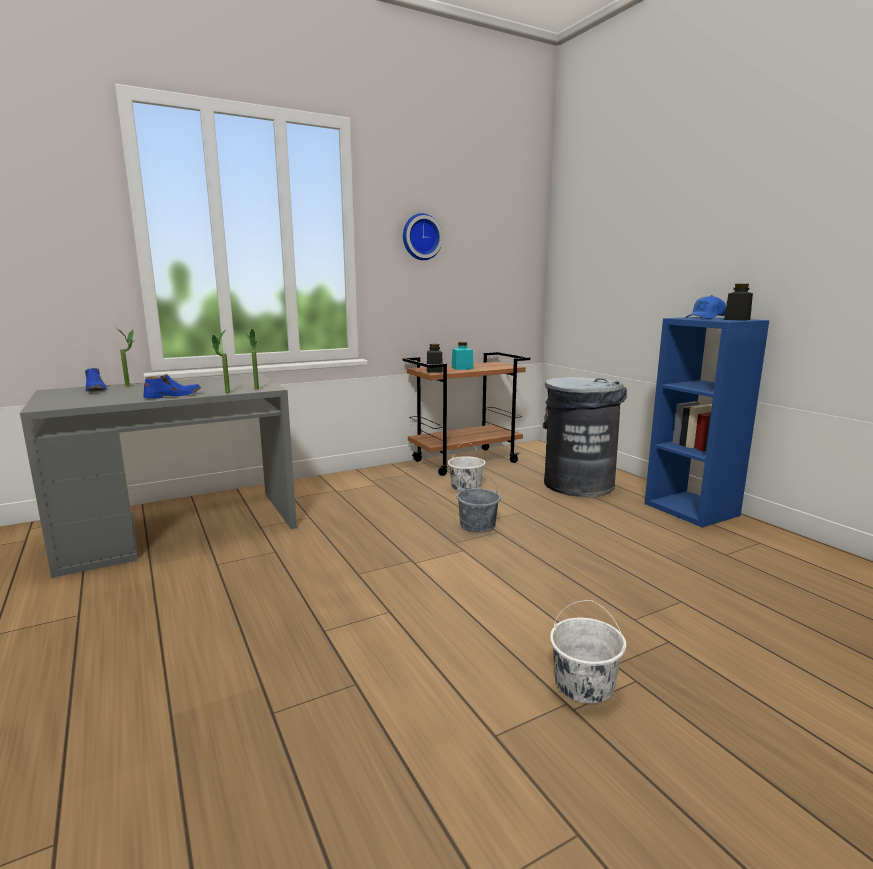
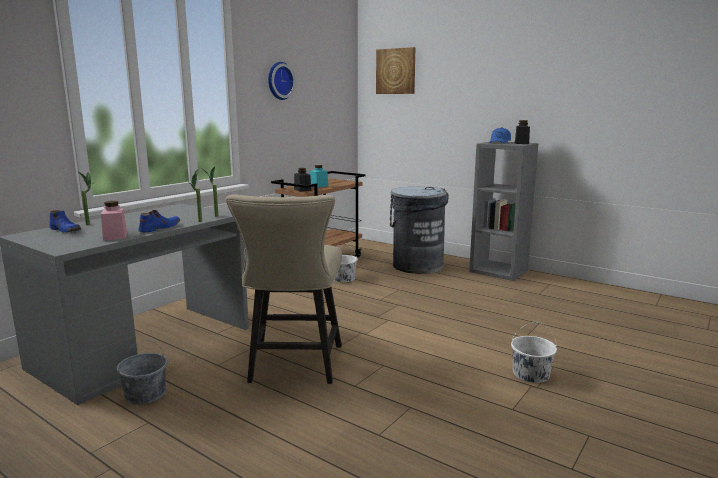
camera: 25 degrees left, 0 degrees up
(115, 399) = (115, 236): none -> pink jar
(286, 587) = (294, 367): none -> beige chair
(478, 525) = (380, 303): grey bucket -> grey bucket (146, 394)
(590, 223) = (396, 71): none -> picture
(692, 509) = (499, 271): blue bookcase -> grey bookcase

